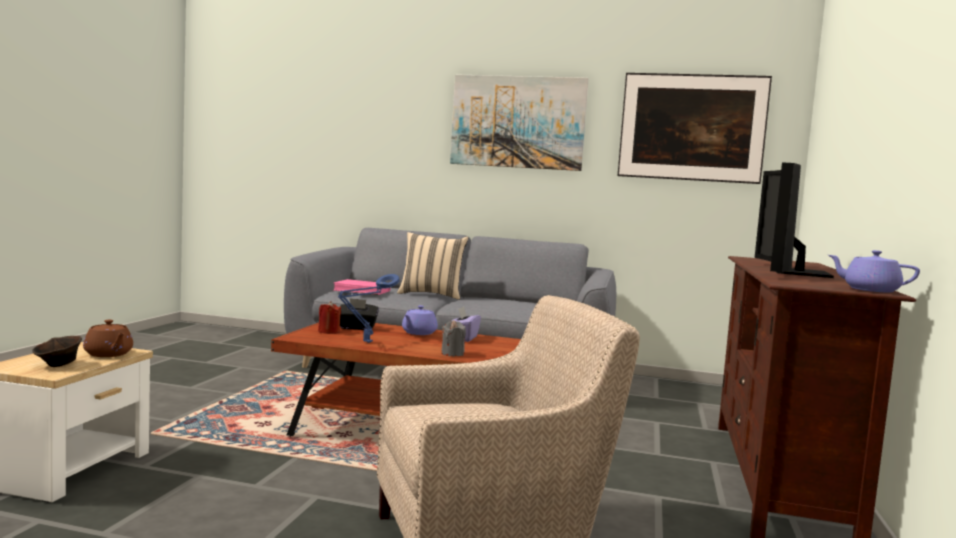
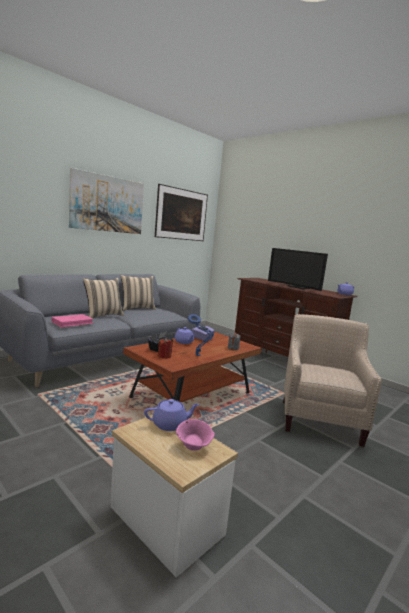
camera: 60 degrees left, 5 degrees up
(58, 365) = (194, 447): brown bowl -> pink bowl
(109, 354) = (170, 424): brown teapot -> purple teapot
(517, 299) = (137, 308): none -> beige pillow

